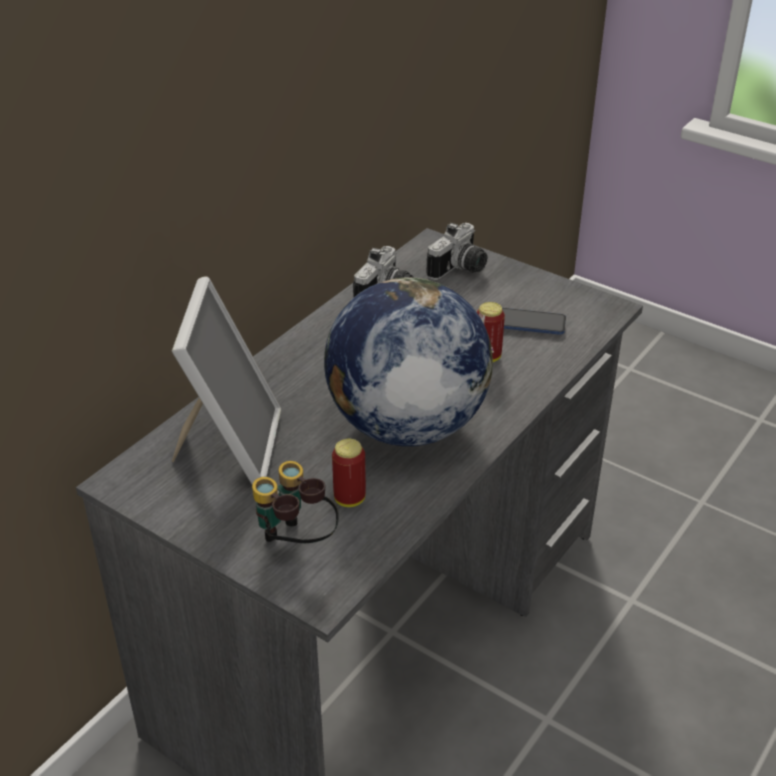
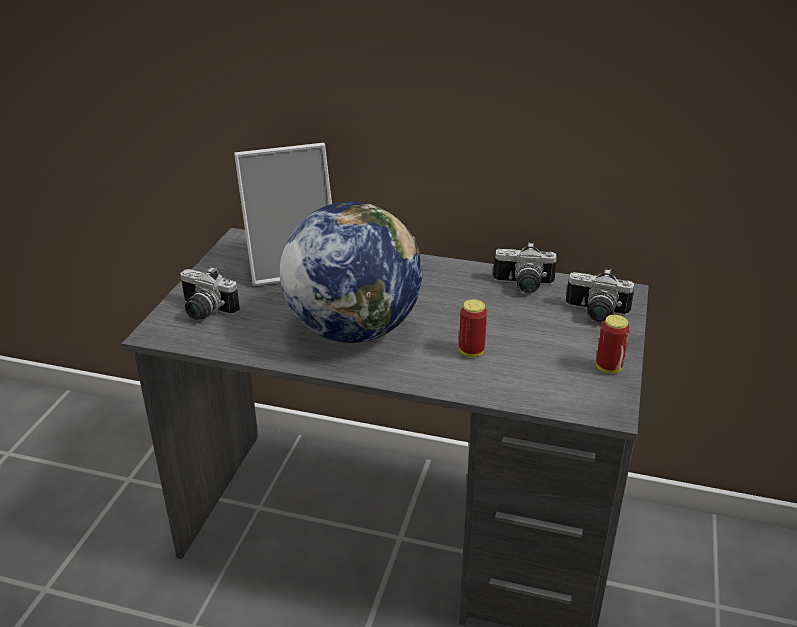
camera: 70 degrees right, 5 degrees down
(295, 542) = (204, 311): binoculars -> camera
(349, 499) = (257, 323): can -> can (608, 368)
(528, 323) = (541, 365): phone -> none

